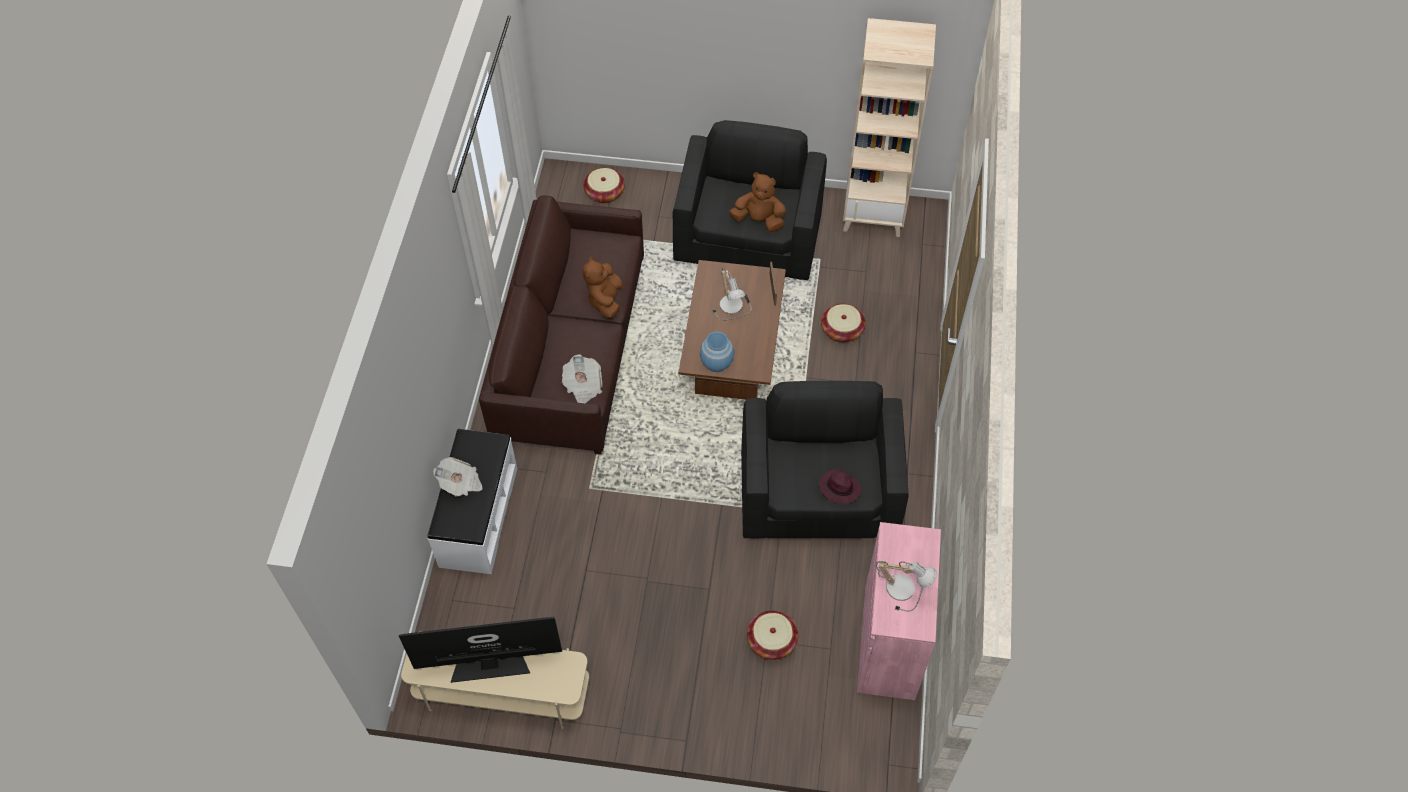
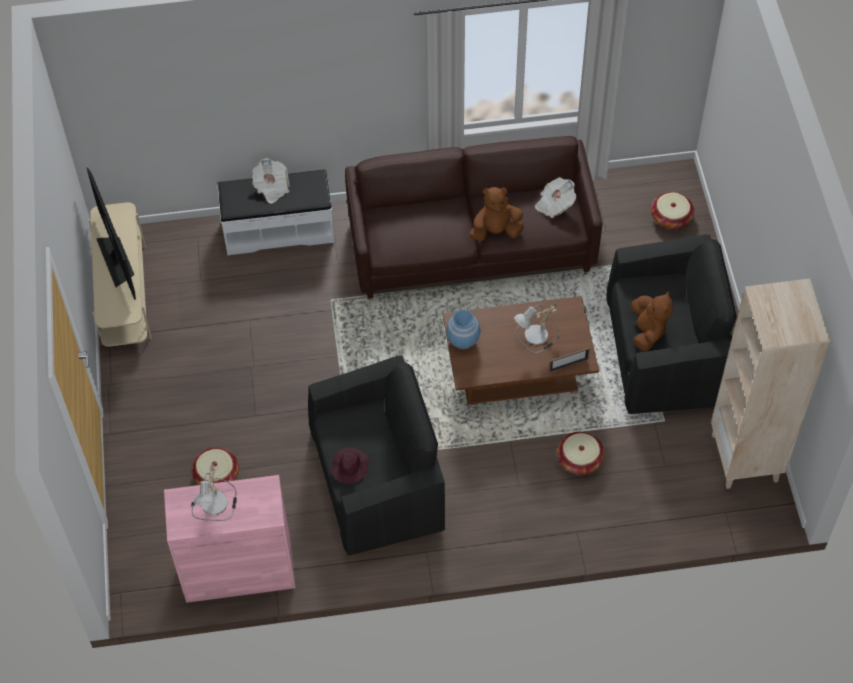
camera: 75 degrees right, 0 degrees up
(583, 386) = (395, 241): newspaper -> newspaper (554, 204)

